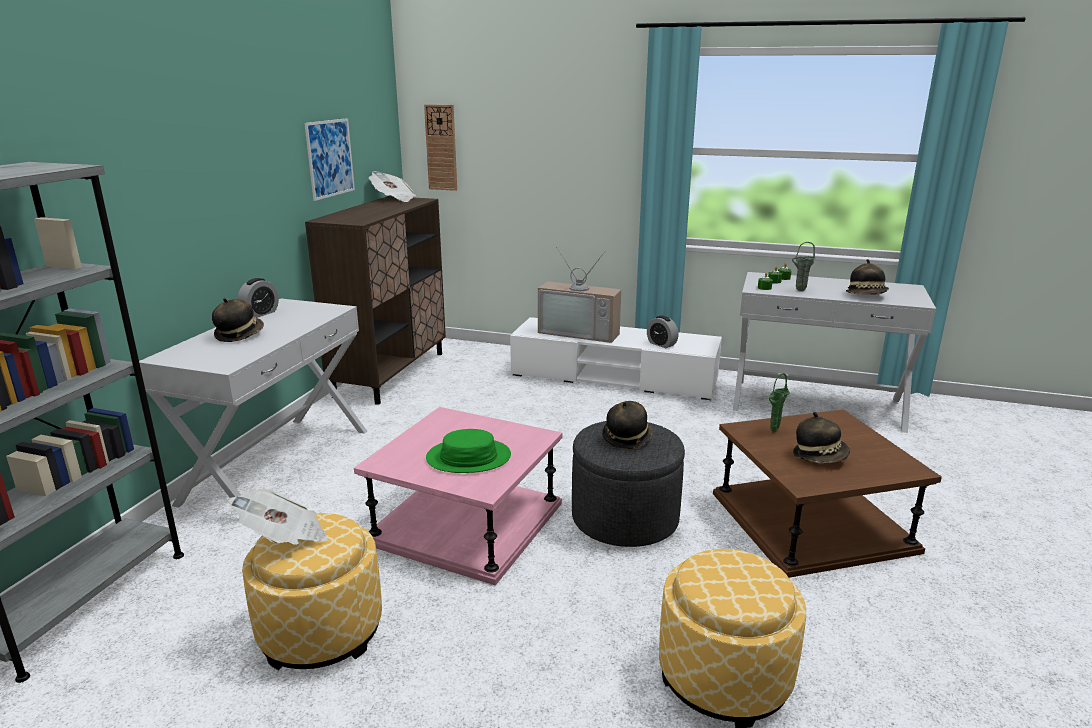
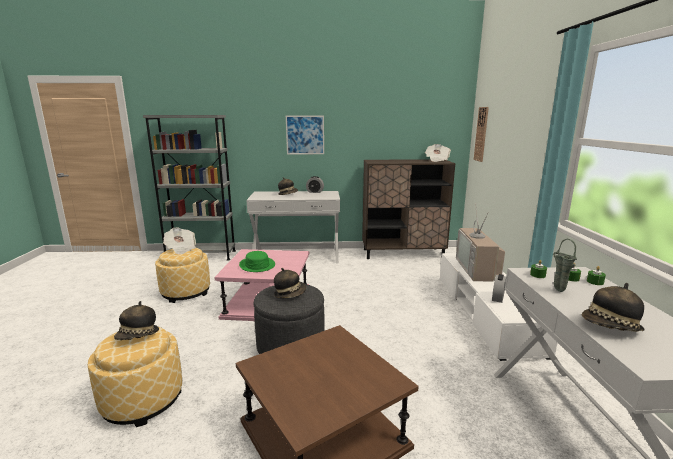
camera: 70 degrees right, 5 degrees down
(330, 158) = (395, 132): picture -> picture (305, 135)
(773, 431) = (340, 348): green vase -> none
(820, 457) = (305, 372): hat -> hat (138, 336)

